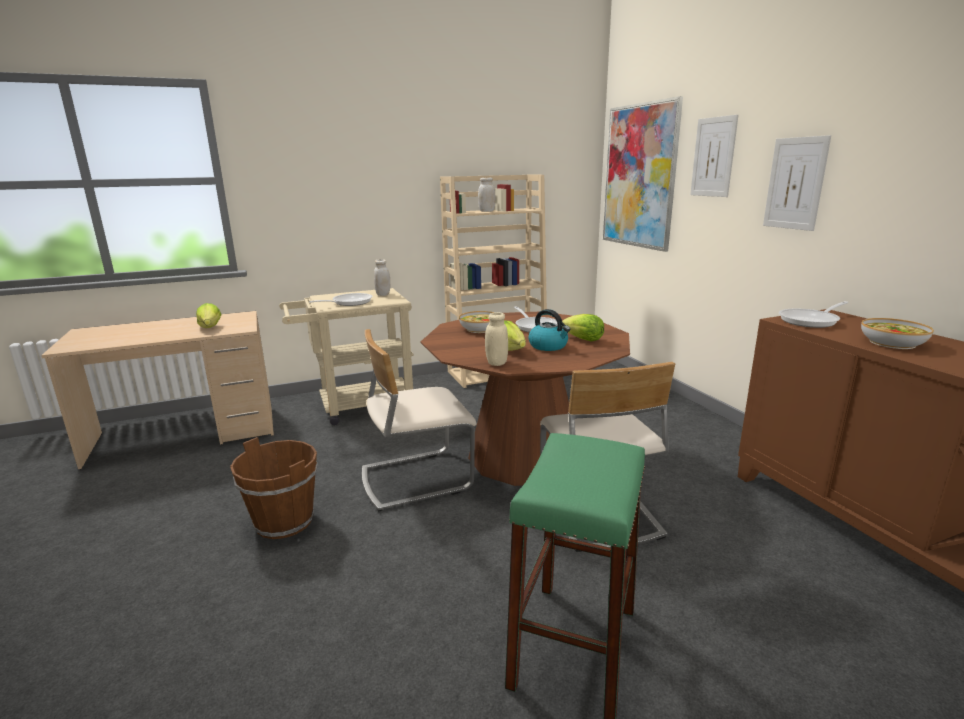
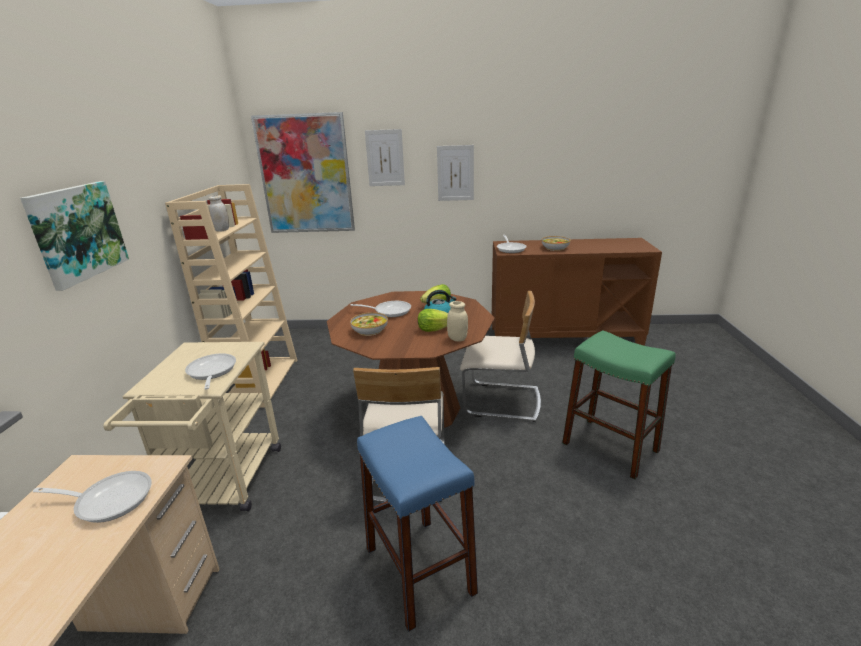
camera: 65 degrees left, 5 degrees up
(210, 328) = (109, 500): lettuce -> frying pan
(285, 521) = (419, 569): brown bucket -> blue stool
(337, 180) = (77, 232): none -> picture
(383, 294) = (207, 350): white jar -> none

